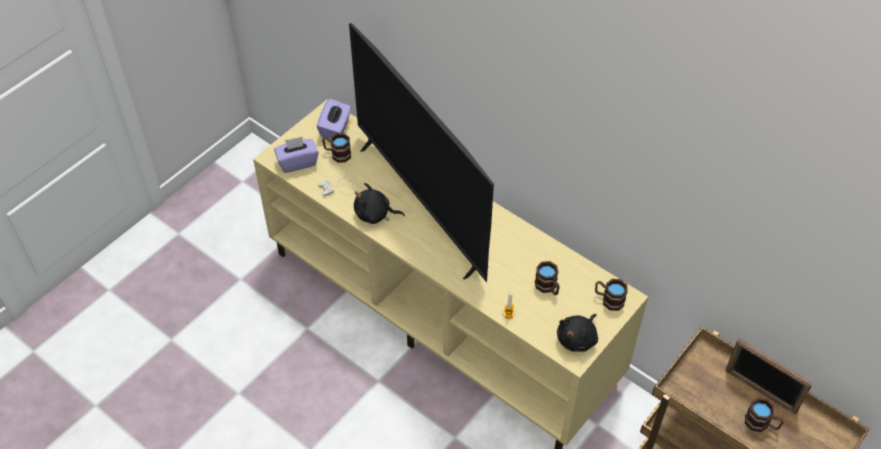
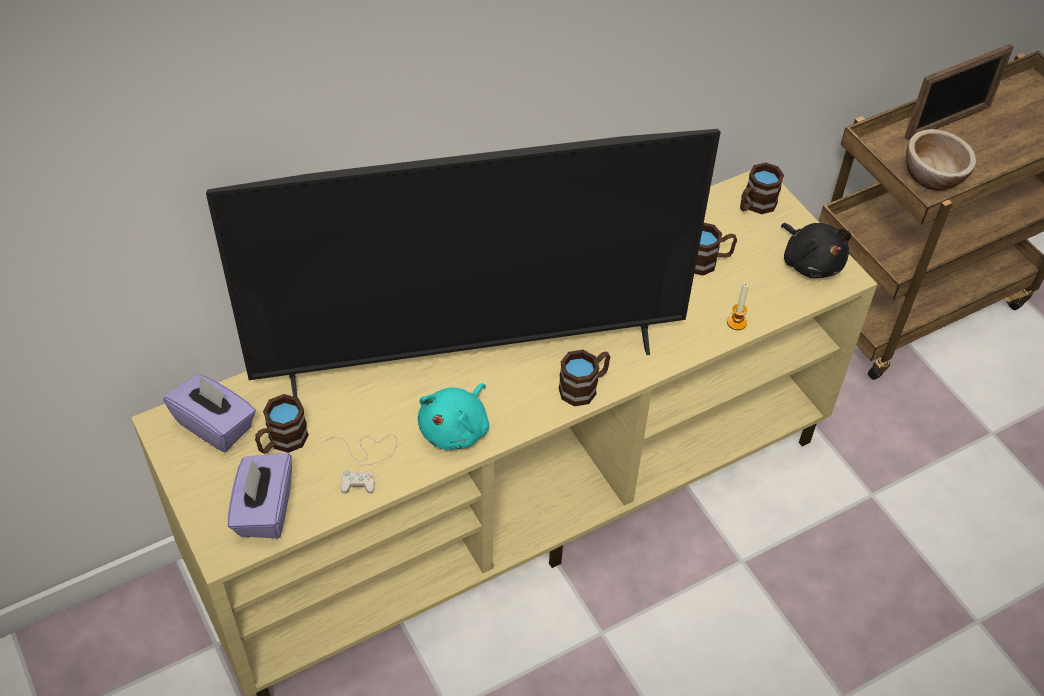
camera: 70 degrees left, 0 degrees up
(375, 214) = (456, 429): black plush toy -> turquoise plush toy
(700, 391) = (933, 175): none -> bowl
(761, 424) = (996, 140): brown mug -> brown mug (584, 387)

